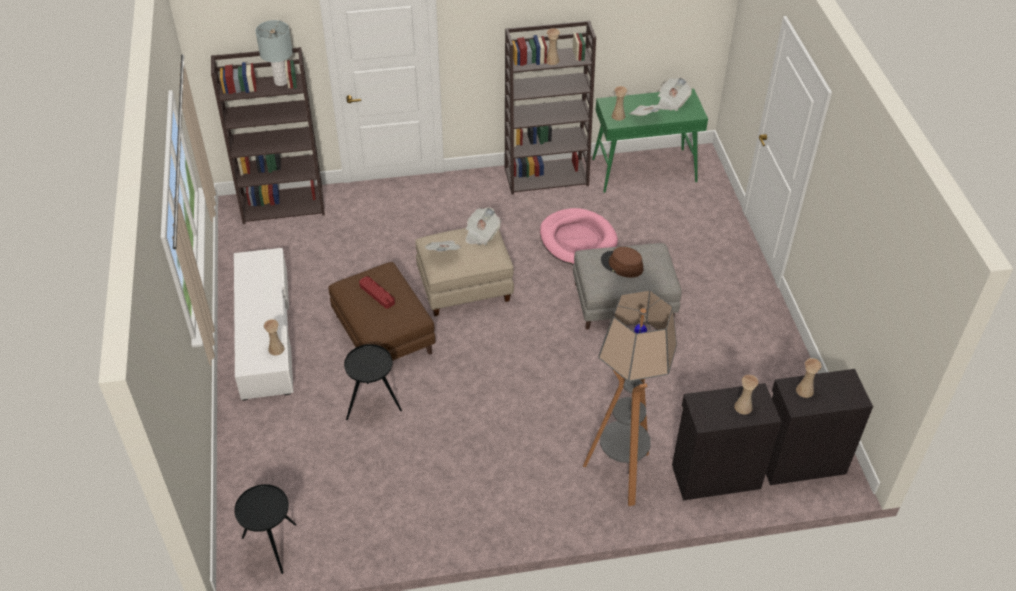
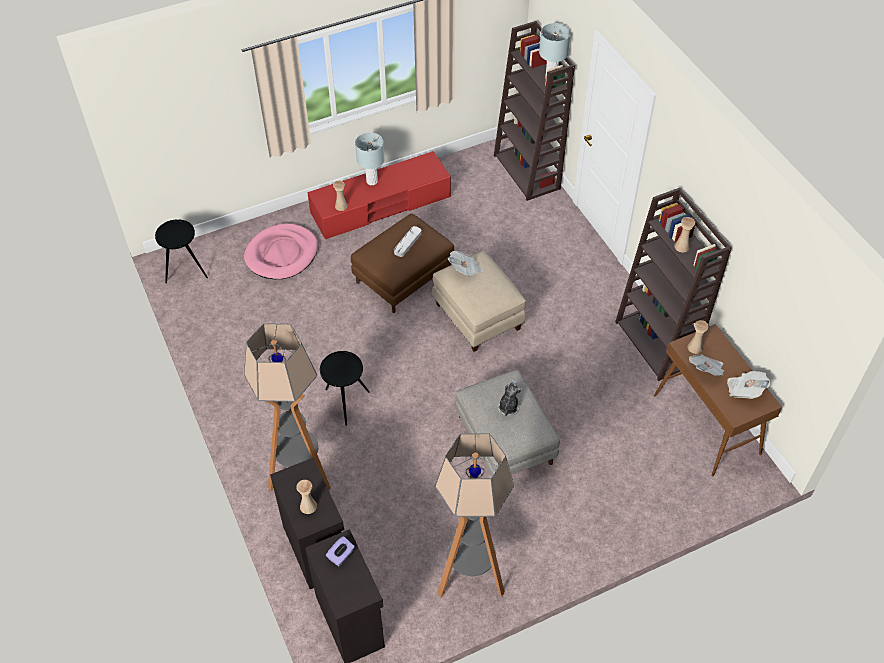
camera: 75 degrees right, 5 degrees up
(251, 314) = (372, 181): none -> grey table lamp
(265, 333) = (381, 206): white tv stand -> red tv stand
(373, 406) = (327, 291): black side table -> black side table (345, 404)
(377, 294) = (407, 243): red tray -> grey tray
(481, 234) = (499, 290): newspaper -> none
(578, 240) = (575, 387): pink dog bed -> pink dog bed (282, 254)
(621, 265) = (508, 406): brown hat -> plush toy
(644, 170) = (707, 425): green console table -> brown console table
(767, 361) = (470, 577): none -> floor lamp
(804, 390) = (341, 556): beige vase -> purple tissue box

